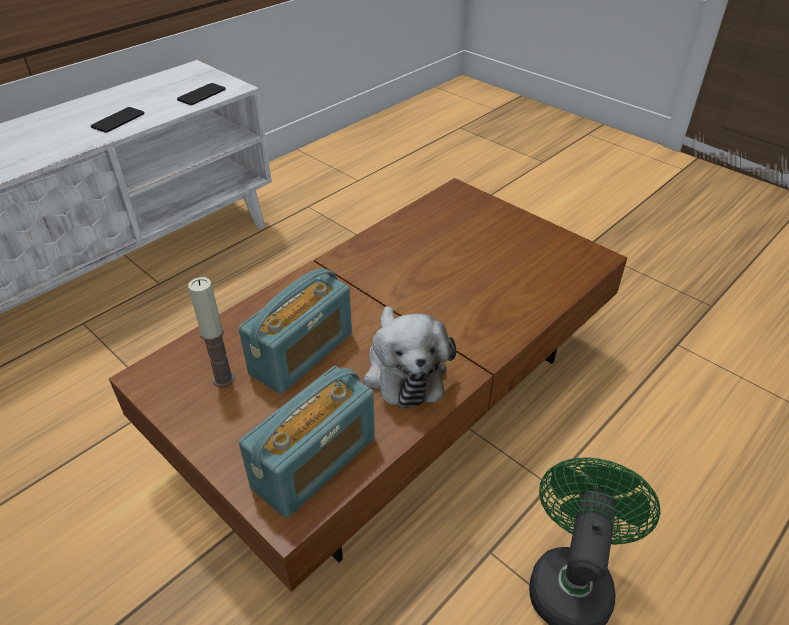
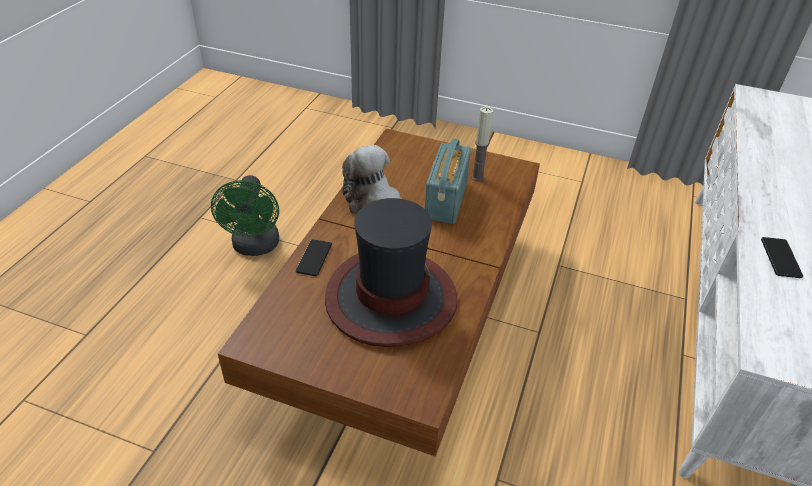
camera: 155 degrees right, 0 degrees up
(201, 95) = (776, 328): phone -> phone (314, 258)
(315, 462) = (396, 156): radio -> none
(445, 259) = (390, 298): none -> hat

